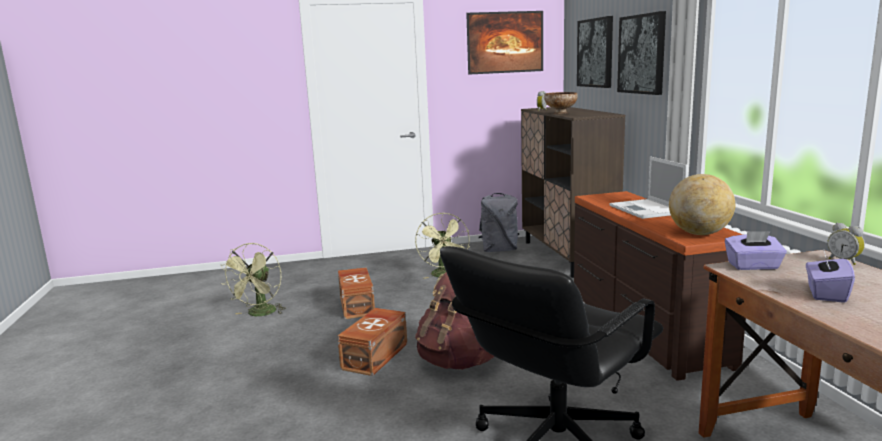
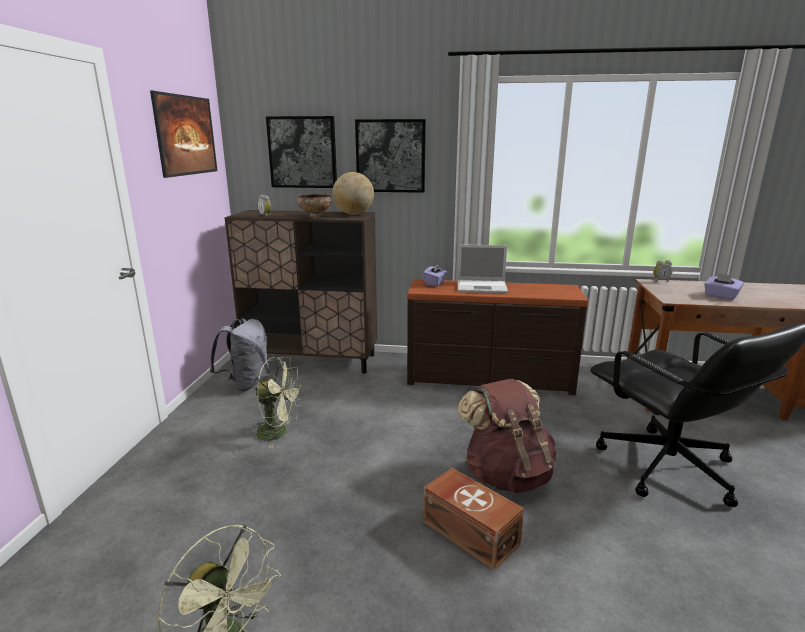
camera: 70 degrees left, 5 degrees up
(357, 305) = (302, 520): brown storage box -> none
(699, 234) = (560, 291): globe -> globe (354, 214)
(753, 266) = (669, 295): purple tissue box -> purple tissue box (435, 283)

